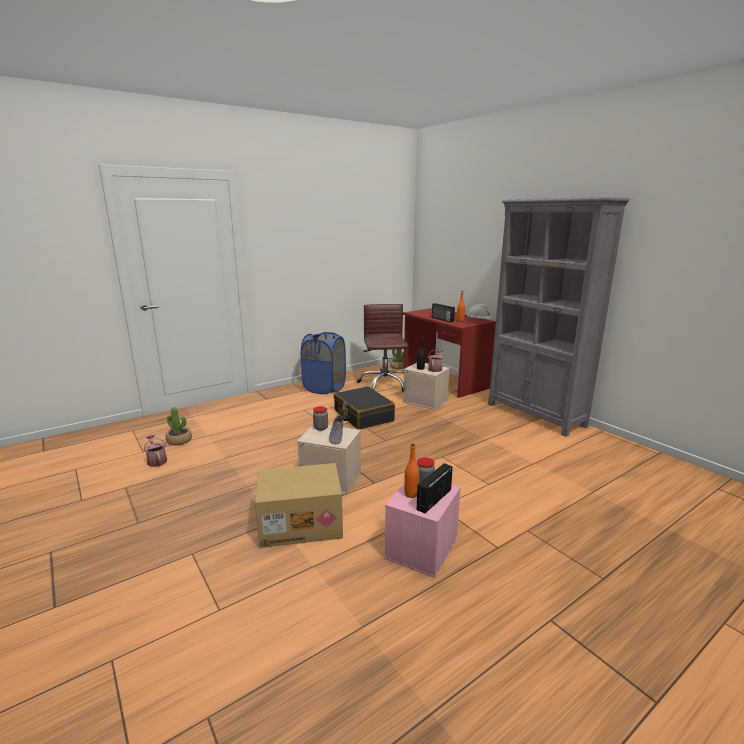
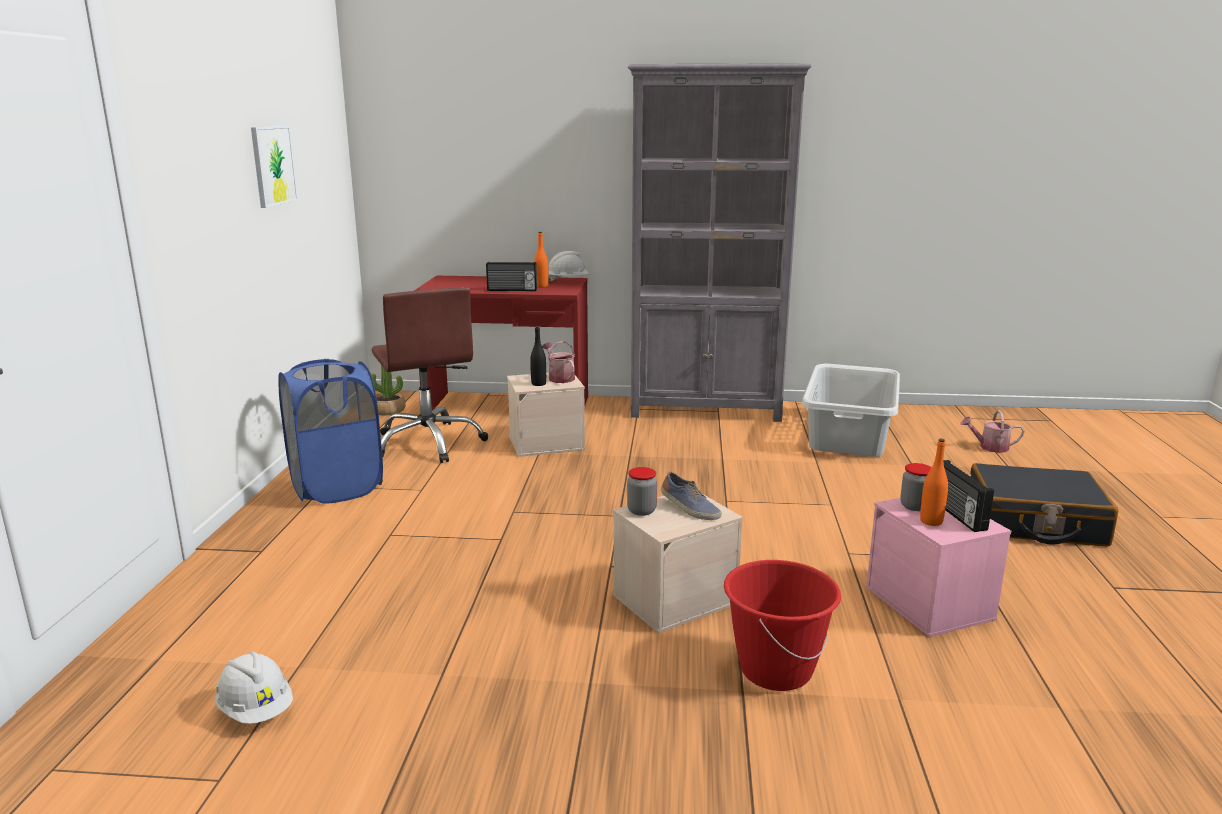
camera: 50 degrees left, 0 degrees up
(156, 460) = (304, 769): watering can -> watering can (989, 447)
(179, 440) = (256, 710): potted plant -> white hard hat
(301, 523) = (775, 670): cardboard box -> red bucket
(342, 247) = (273, 165): none -> picture
(363, 416) = (509, 499): black suitcase -> black suitcase (1035, 523)
(384, 384) = (429, 443): brown office chair -> brown office chair turned 150 degrees counterclockwise
(593, 460) = (849, 434): none -> grey laundry basket

